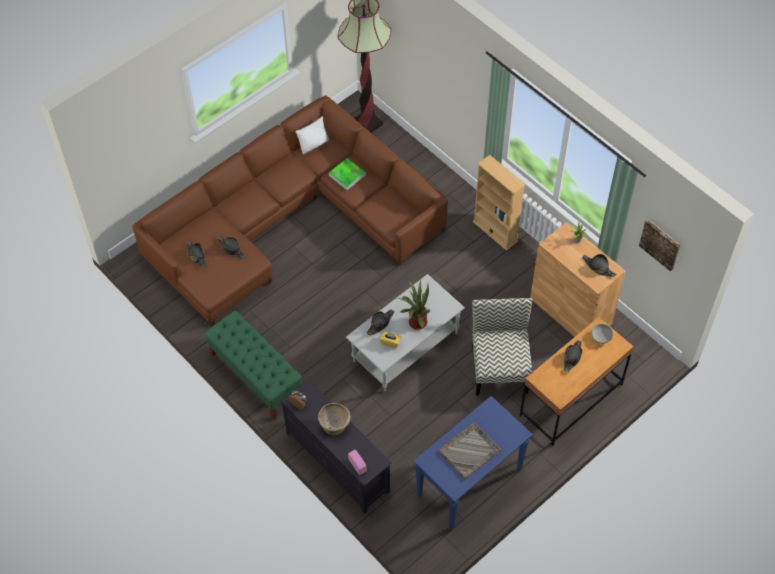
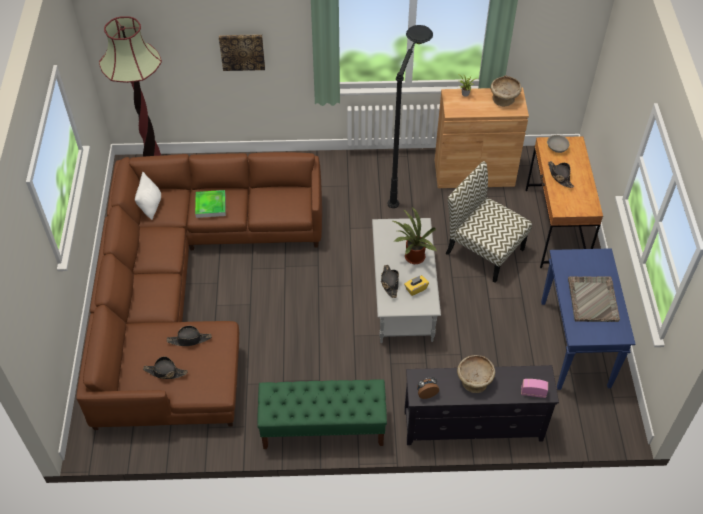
camera: 50 degrees left, 5 degrees down
(495, 231) = (353, 166): beige bookcase -> none
(517, 271) = (405, 178): none -> black floor lamp
(598, 267) = (504, 99): black hat -> beige bowl
(660, 244) = (547, 36): picture -> picture (242, 51)

